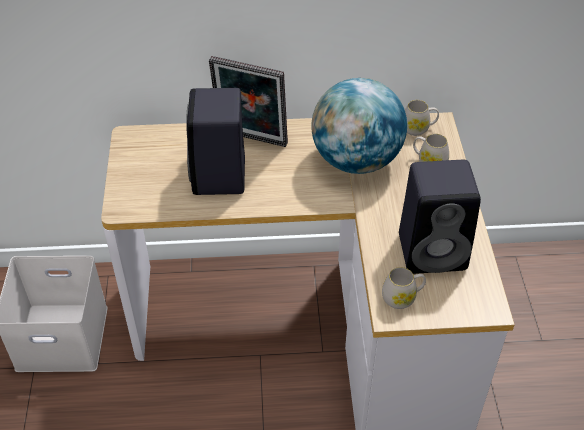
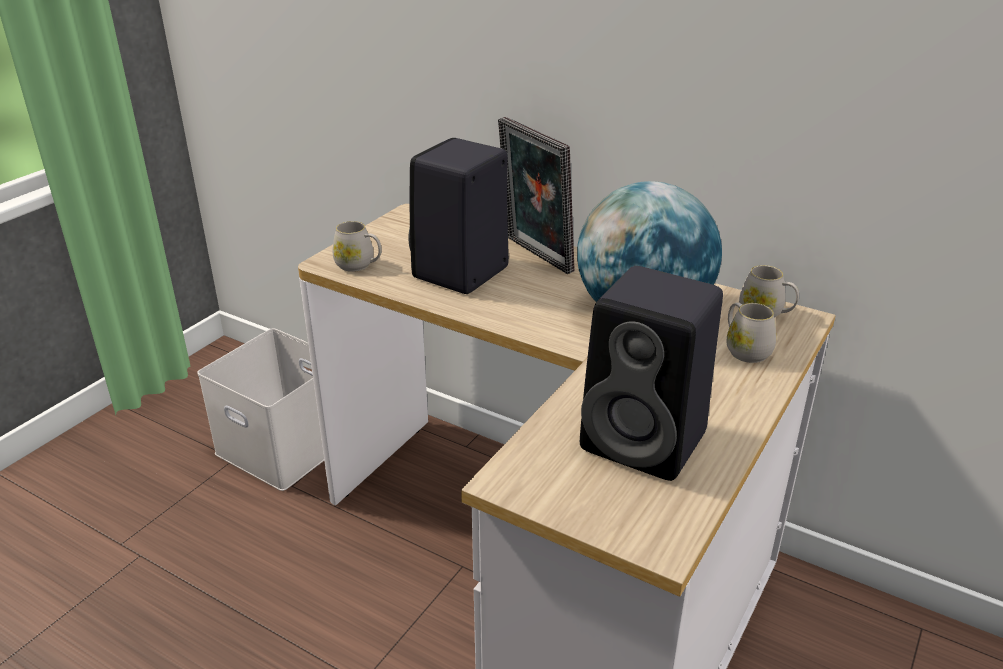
camera: 35 degrees right, 15 degrees down
(402, 297) = (543, 471): white mug -> white mug (359, 265)

